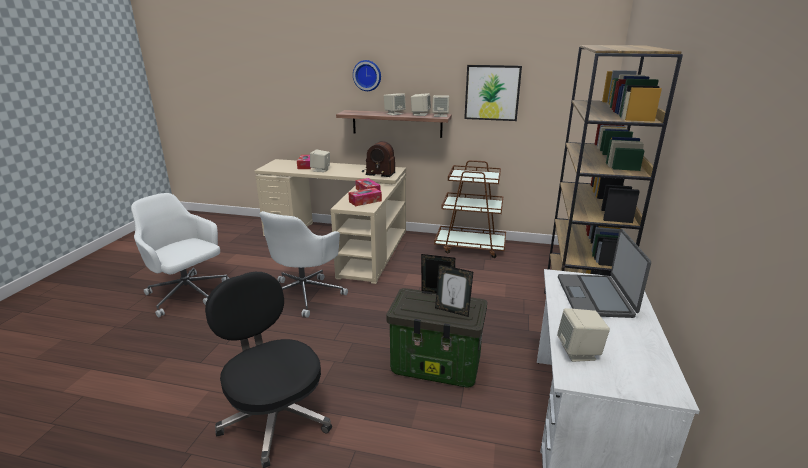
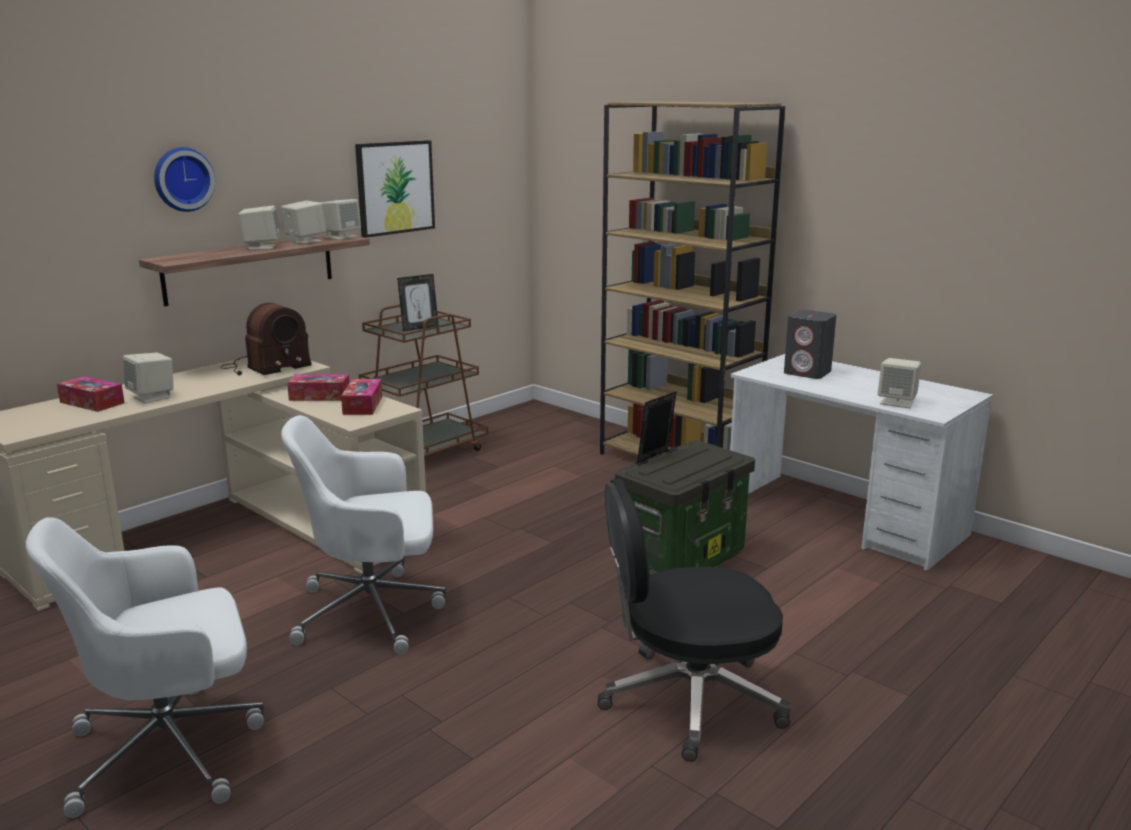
camera: 60 degrees left, 5 degrees down
(305, 294) = (373, 612): white office chair -> white office chair turned 120 degrees clockwise
(452, 311) = (706, 458): picture frame -> picture frame (419, 328)
(595, 296) = (808, 373): laptop -> grey speaker

